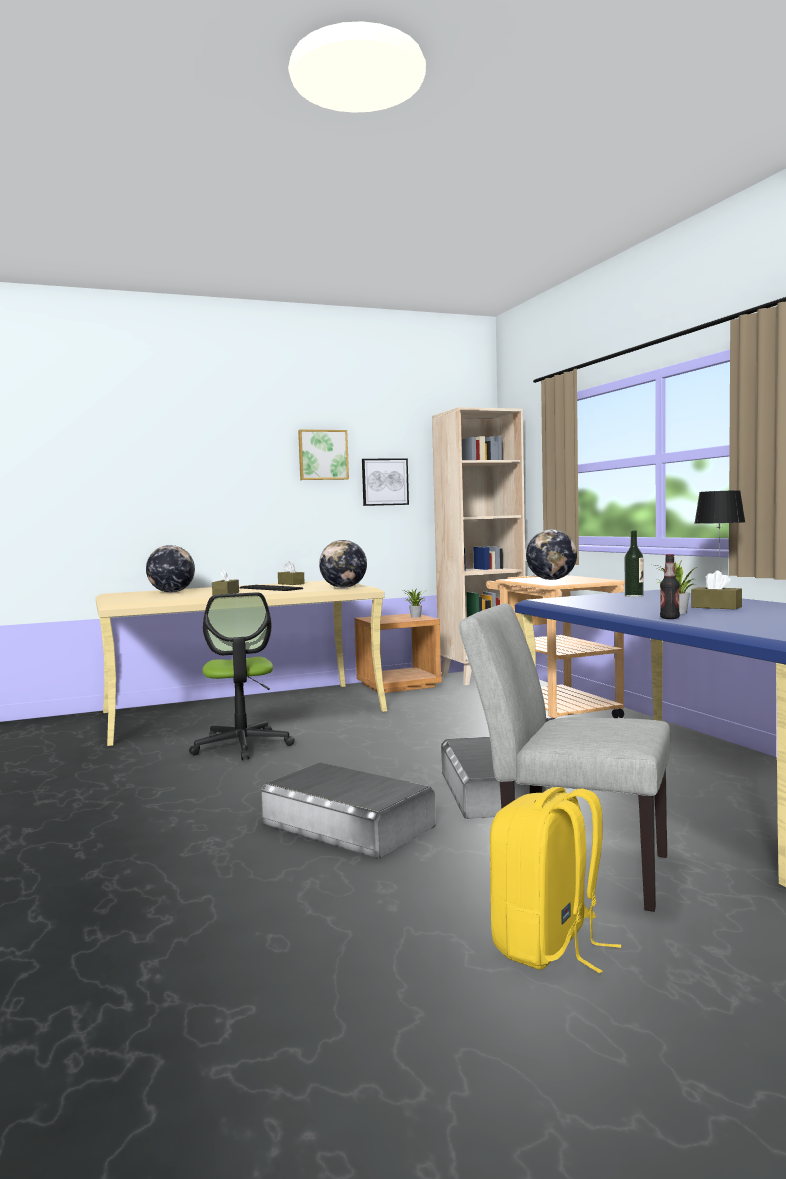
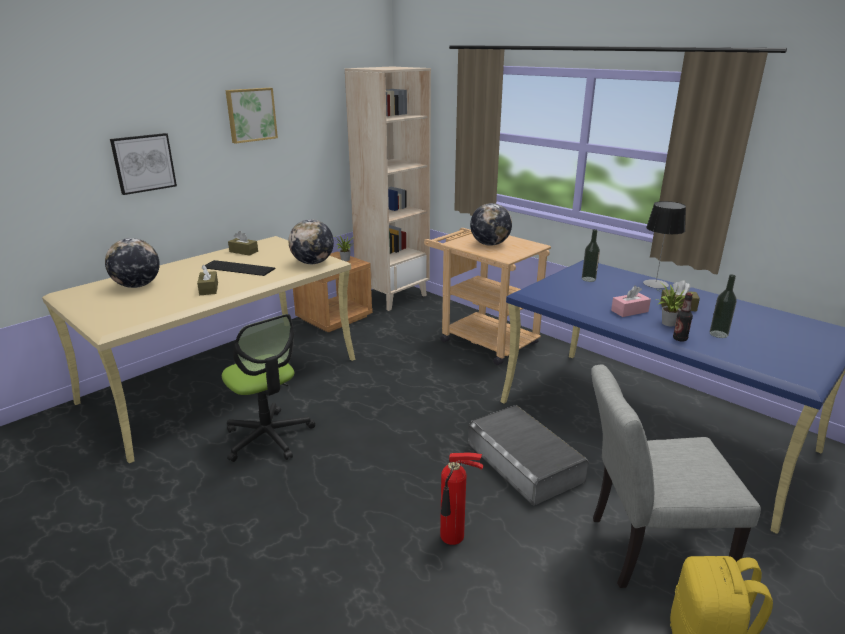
camera: 25 degrees left, 20 degrees up
(347, 825) = (453, 538): grey storage box -> fire extinguisher
(384, 482) = (306, 136): picture -> picture (143, 163)
(642, 607) = (629, 311): none -> pink tissue box
(731, 618) = (718, 334): none -> bottle

